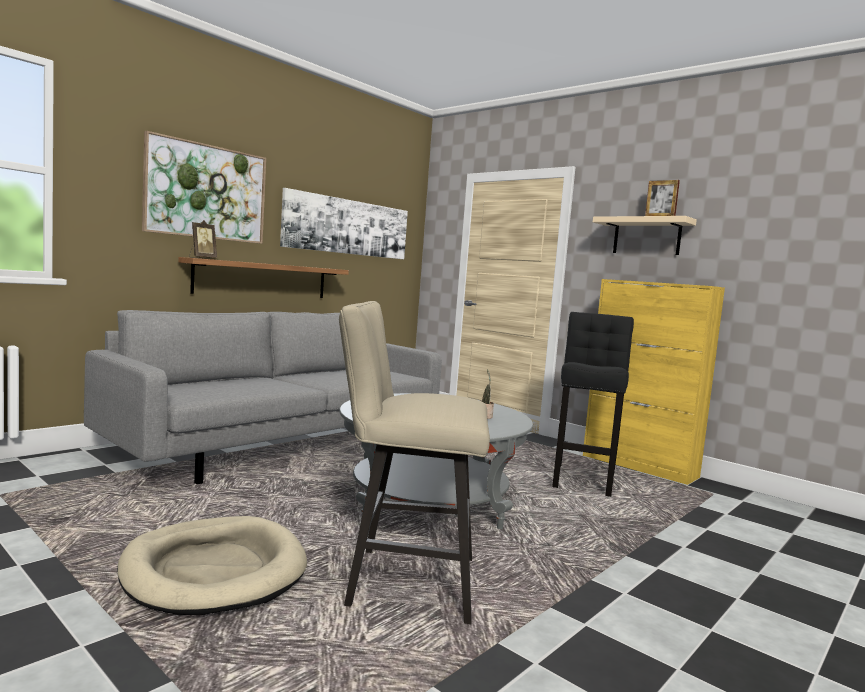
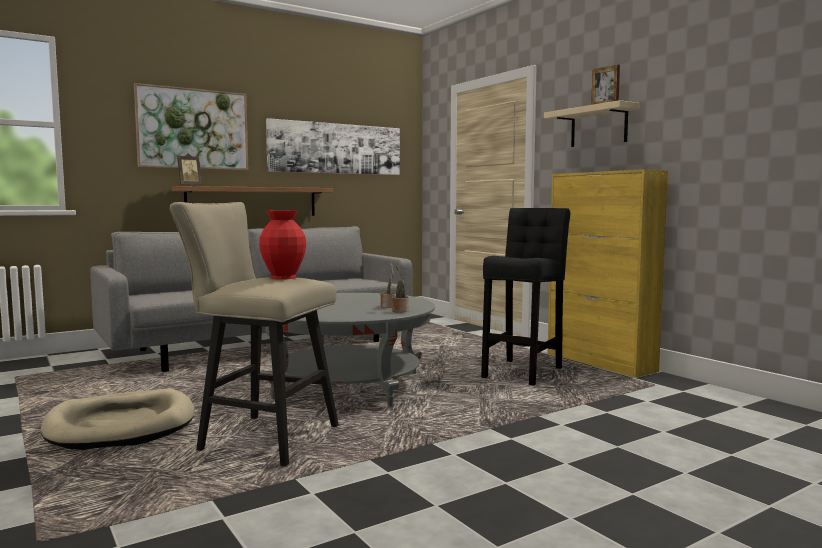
camera: 15 degrees right, 0 degrees up
(447, 397) = (282, 277): none -> red vase
(505, 423) = (400, 311): none -> potted plant

